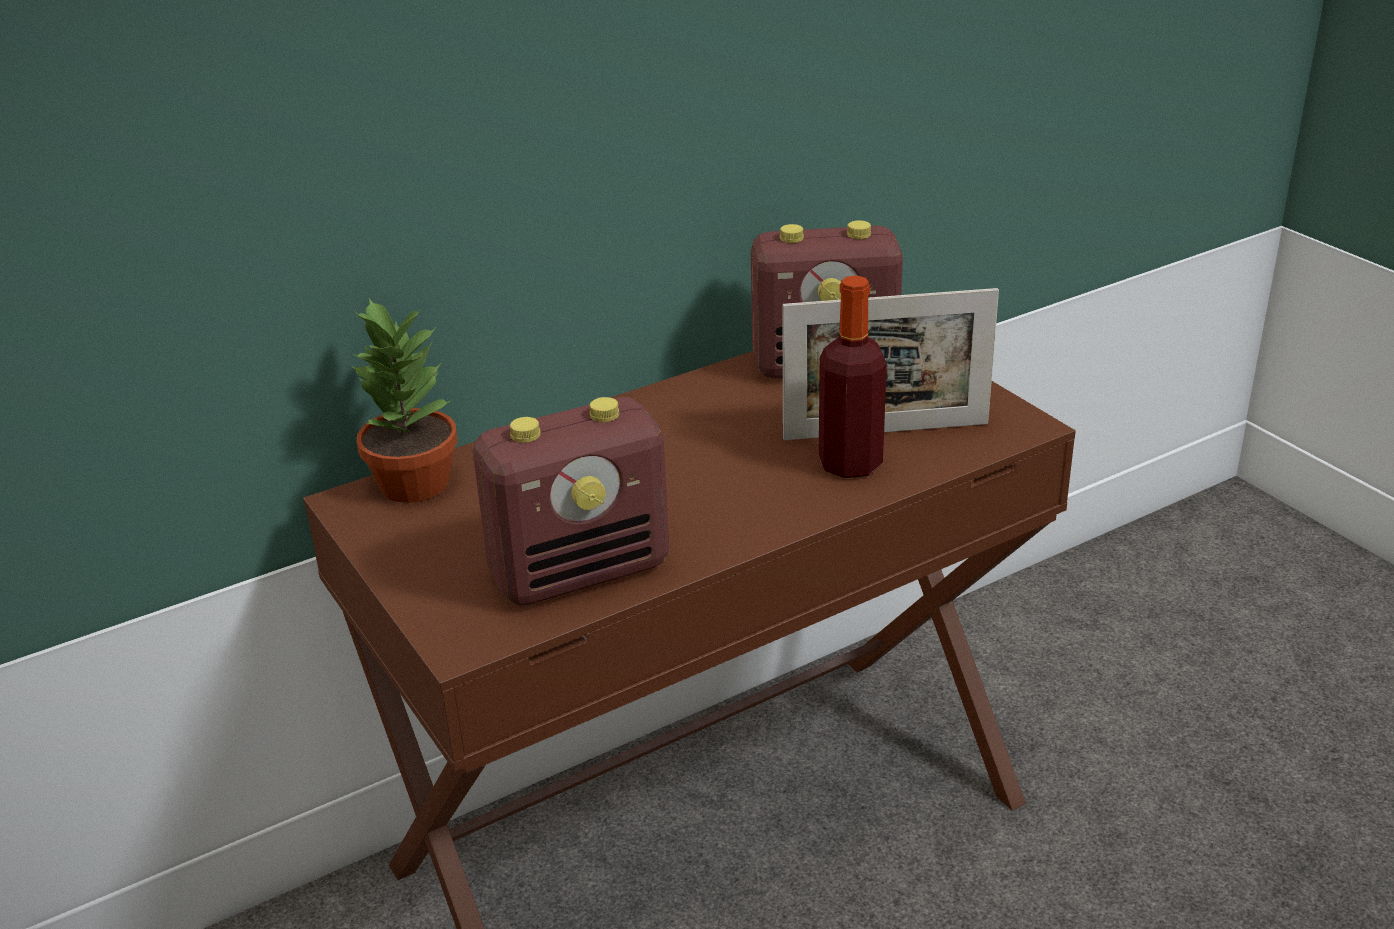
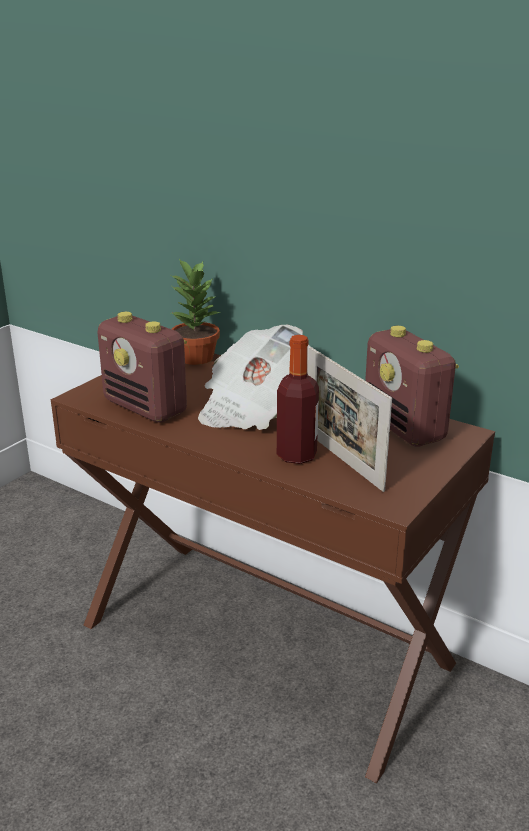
camera: 65 degrees right, 5 degrees down
(669, 466) = (255, 408): none -> newspaper

